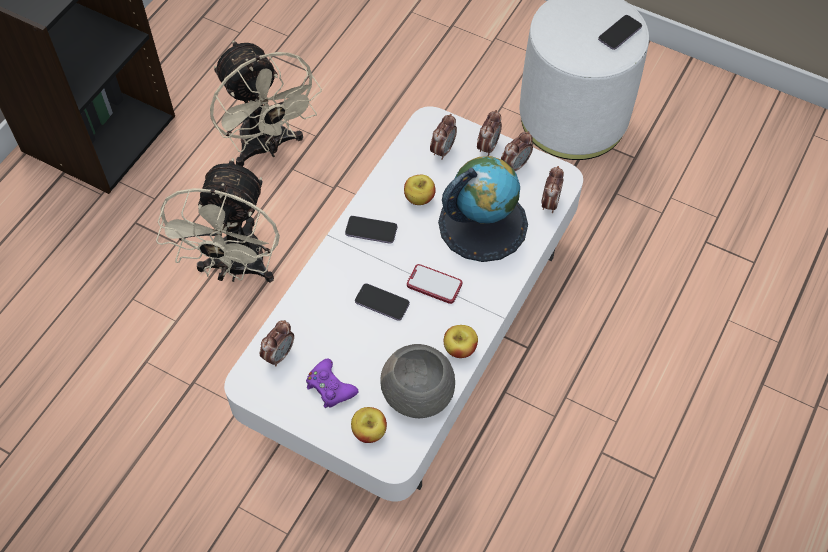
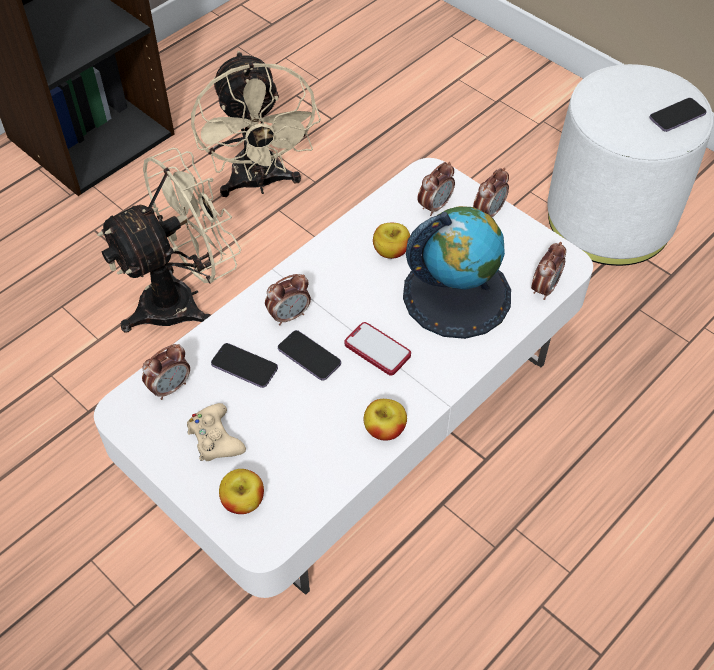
camera: 15 degrees right, 5 degrees down
(237, 269) = (183, 300): beige fan -> beige fan turned 150 degrees counterclockwise
(330, 387) = (215, 438): purple game controller -> beige game controller
(371, 230) = (323, 275): phone -> phone (244, 366)
(418, 394) = (317, 471): grey bowl -> none
(515, 165) = (514, 239): alarm clock -> alarm clock (289, 315)

